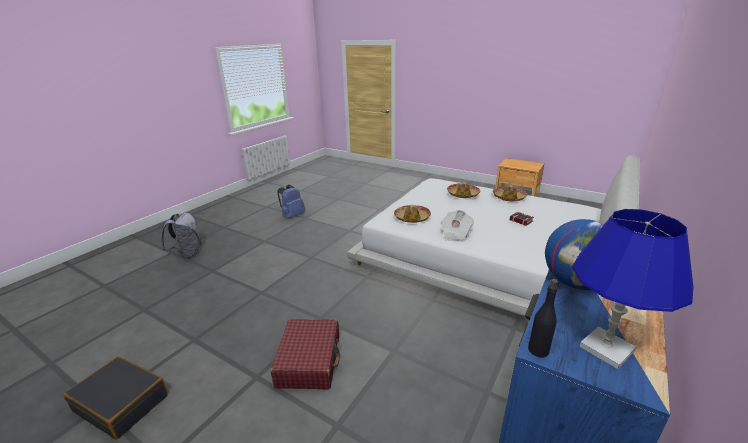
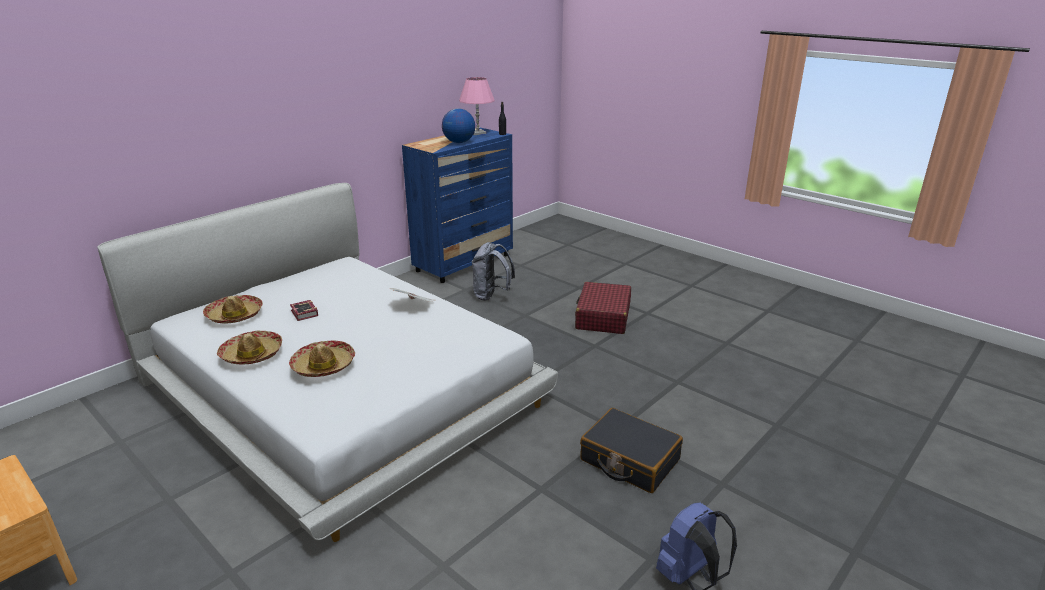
camera: 170 degrees left, 0 degrees up
(122, 403) = (750, 310): black suitcase -> black suitcase (629, 460)
(187, 253) = (862, 471): grey backpack -> grey backpack (491, 295)
(412, 218) = (452, 333): hat -> hat (234, 315)
(606, 348) = (477, 133): blue table lamp -> pink table lamp

